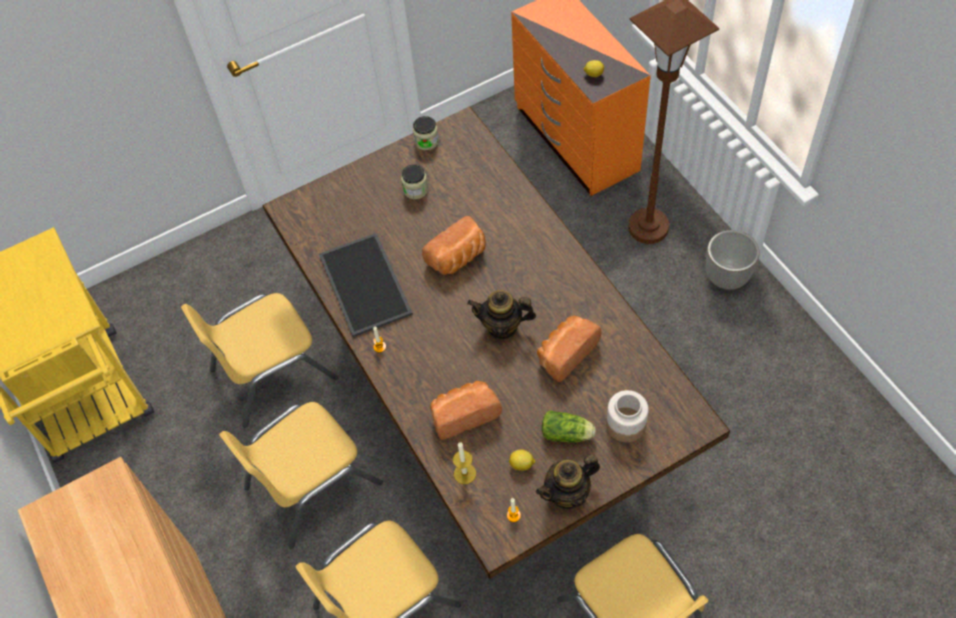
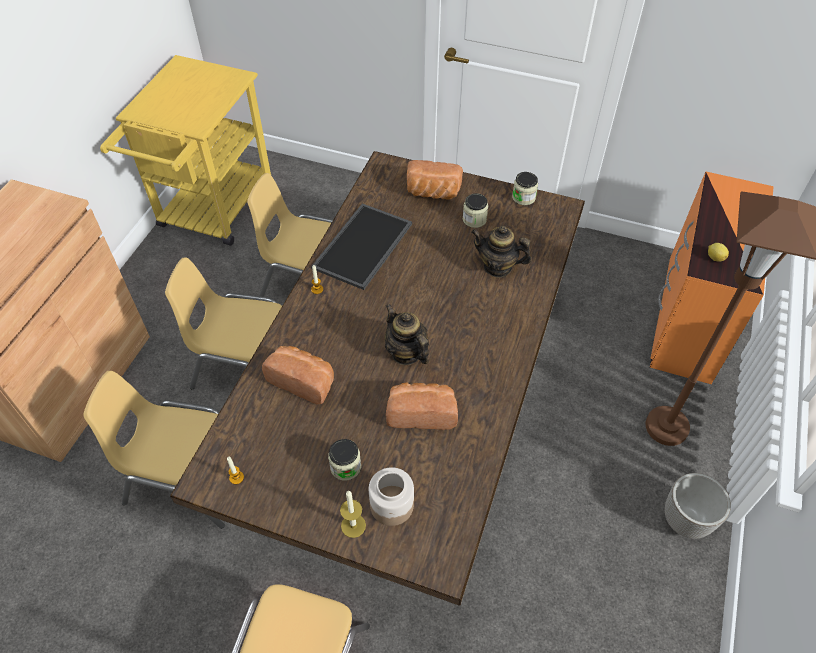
camera: 45 degrees right, 5 degrees down
(458, 258) = (441, 283): bread -> bread (432, 193)
(465, 473) = (249, 417): candle -> candle (353, 525)
(522, 464) = (289, 452): lemon -> none
(568, 434) = (345, 467): lettuce -> jar
(568, 494) = (287, 505): teapot -> teapot (498, 267)

